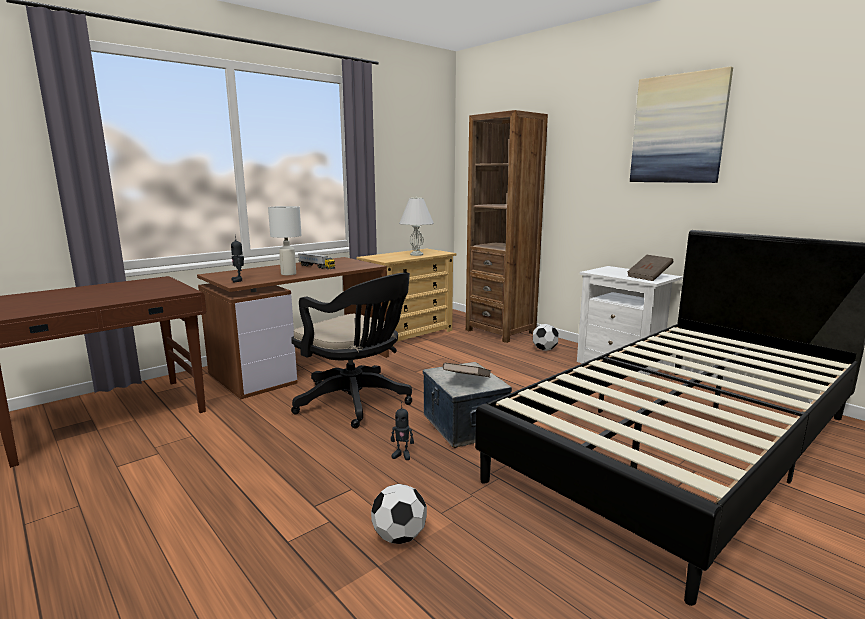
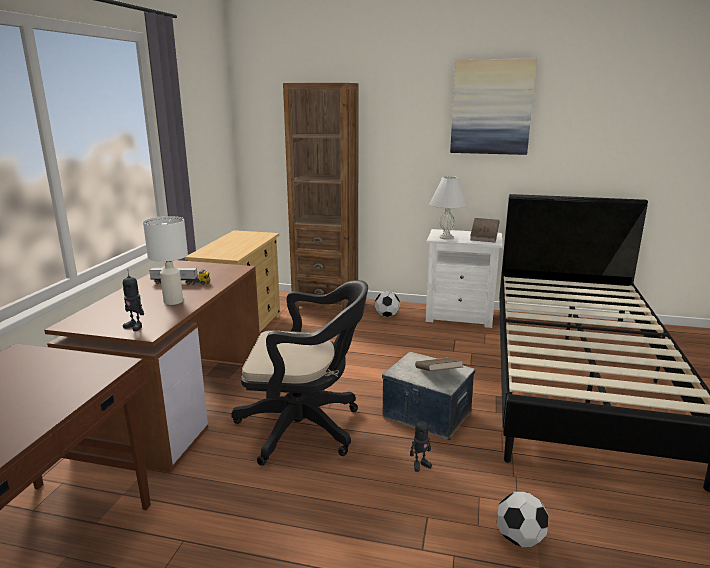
camera: 35 degrees left, 5 degrees up
(416, 254) = (245, 242): white table lamp -> white table lamp (446, 237)

